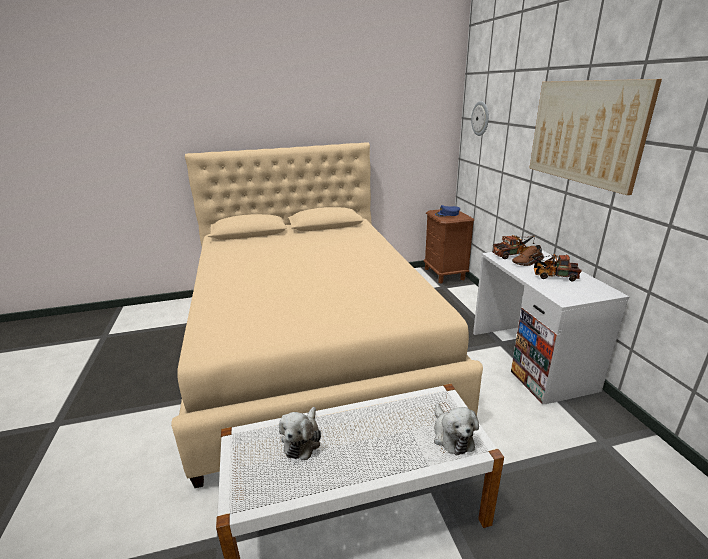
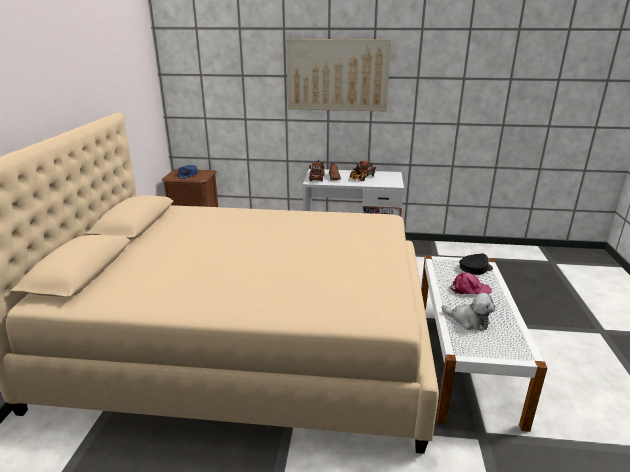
camera: 70 degrees left, 0 degrees up
(381, 434) = (469, 289): none -> pink cap
(451, 435) = (475, 268): plush toy -> black cap
(480, 118) = (198, 73): wall clock -> none

